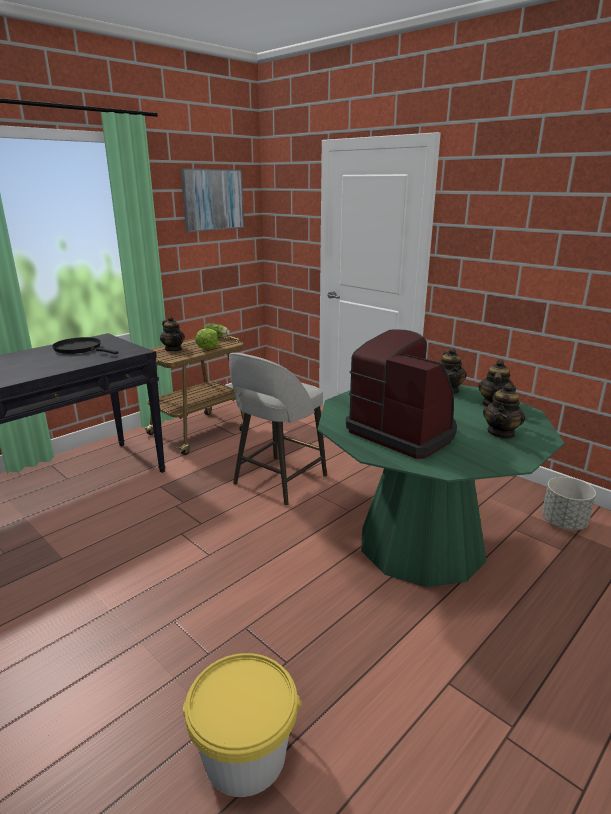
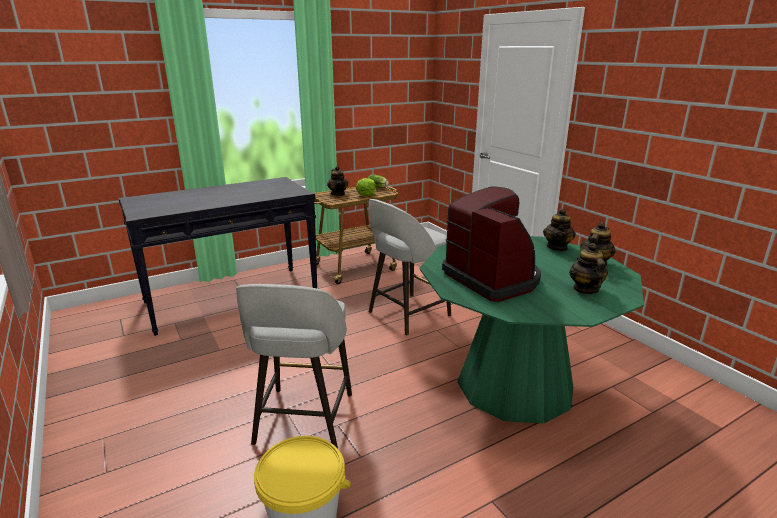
camera: 15 degrees right, 0 degrees up
(80, 349) = (259, 187): black frying pan -> none
(201, 631) = (303, 420): none -> grey stool
(212, 199) = (387, 67): picture -> none
(501, 433) = (585, 289): teapot -> teapot turned 135 degrees clockwise
(564, 523) = (666, 388): grey planter -> none

